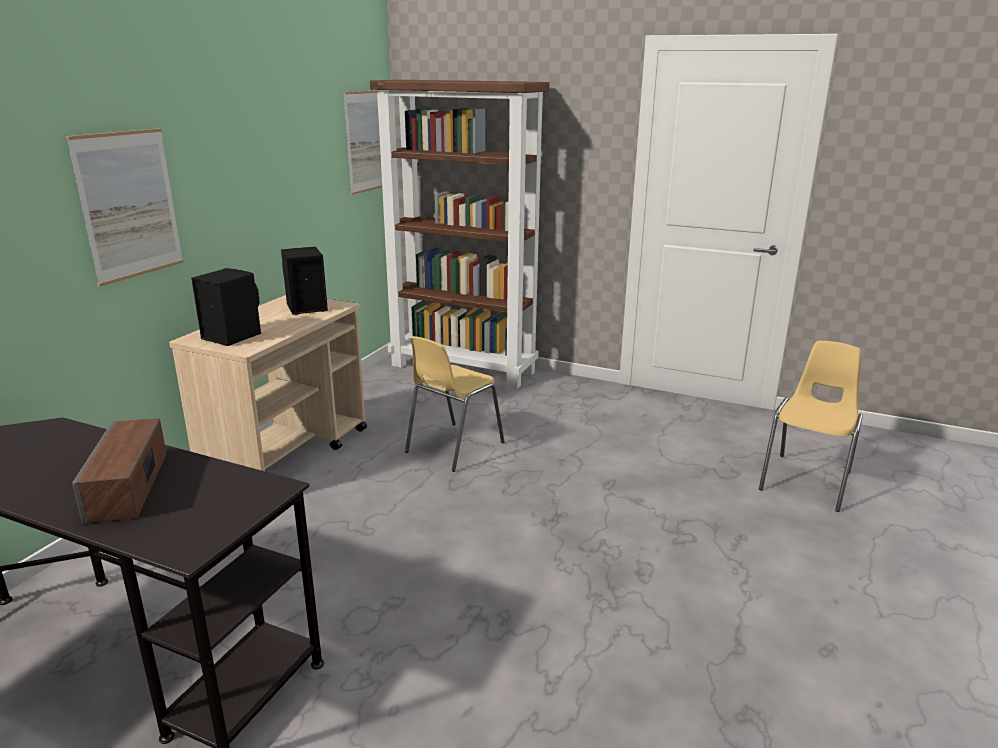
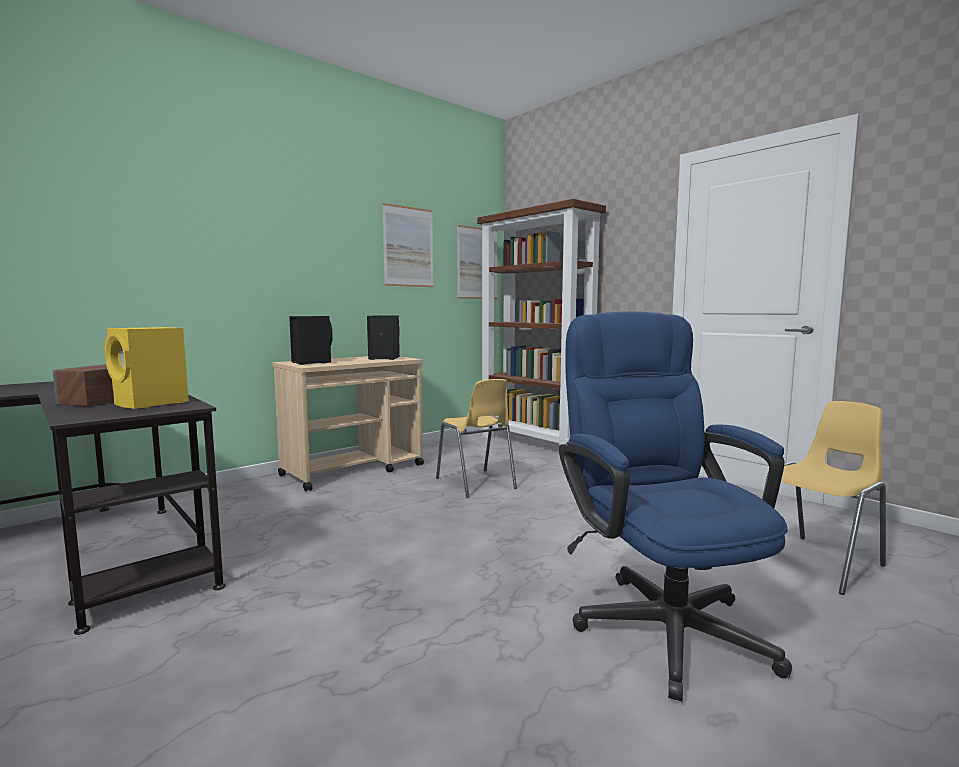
camera: 25 degrees right, 15 degrees down
(129, 205) = (260, 265): picture -> picture (408, 247)
(210, 491) = (151, 403): none -> yellow speaker
(453, 447) = (476, 483): yellow chair -> yellow chair turned 90 degrees counterclockwise
(737, 575) = (661, 619): none -> blue office chair

